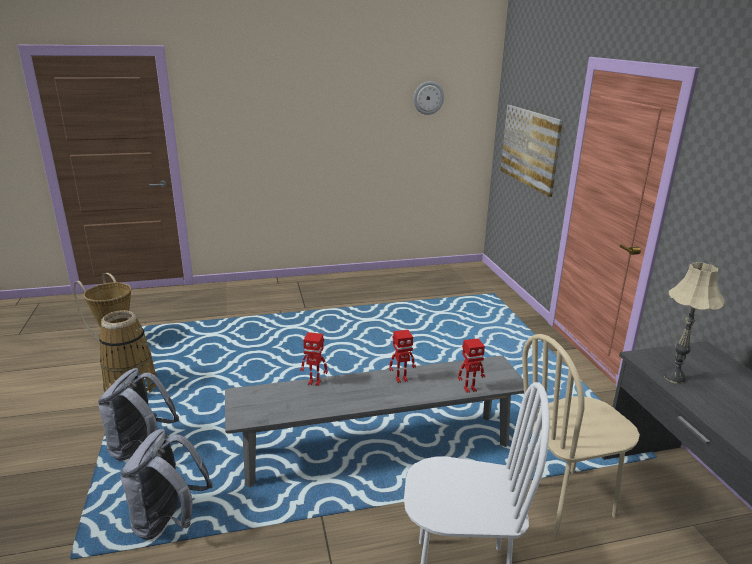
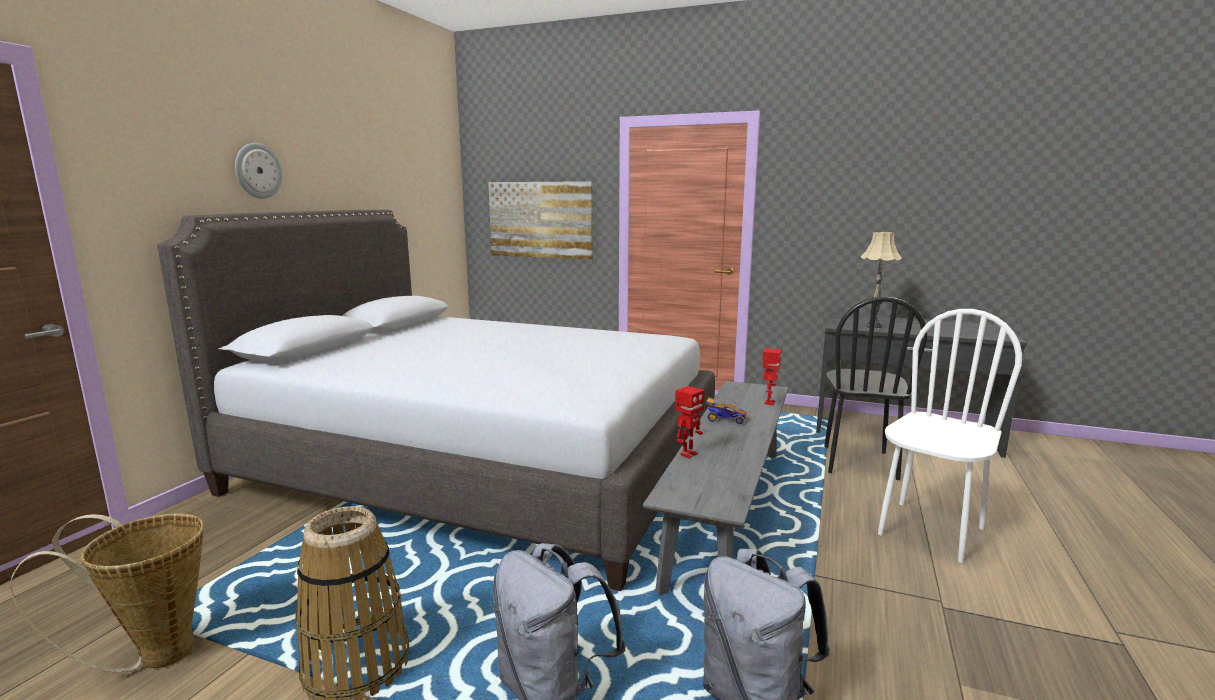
camera: 55 degrees left, 10 degrees down
(335, 333) = (480, 467): none -> grey bed
(401, 379) = (725, 419): toy robot -> toy car
(428, 98) = (409, 175): wall clock -> wall clock (258, 171)
(563, 502) = (858, 462): beige chair -> black chair

